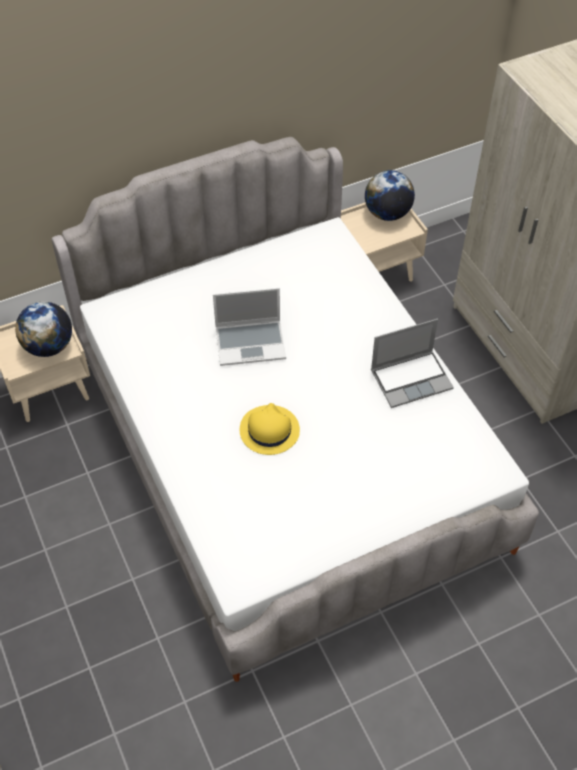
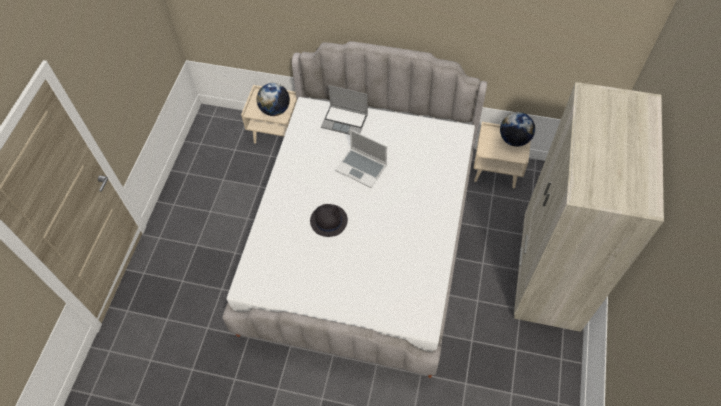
camera: 40 degrees right, 5 degrees up
(269, 430) = (328, 220): yellow hat -> black hat
(411, 379) = (427, 242): laptop -> laptop (345, 121)

